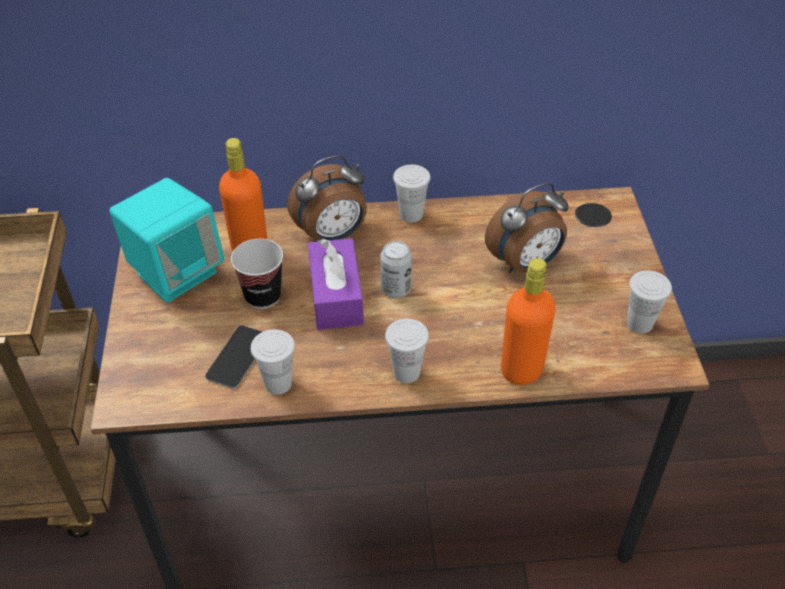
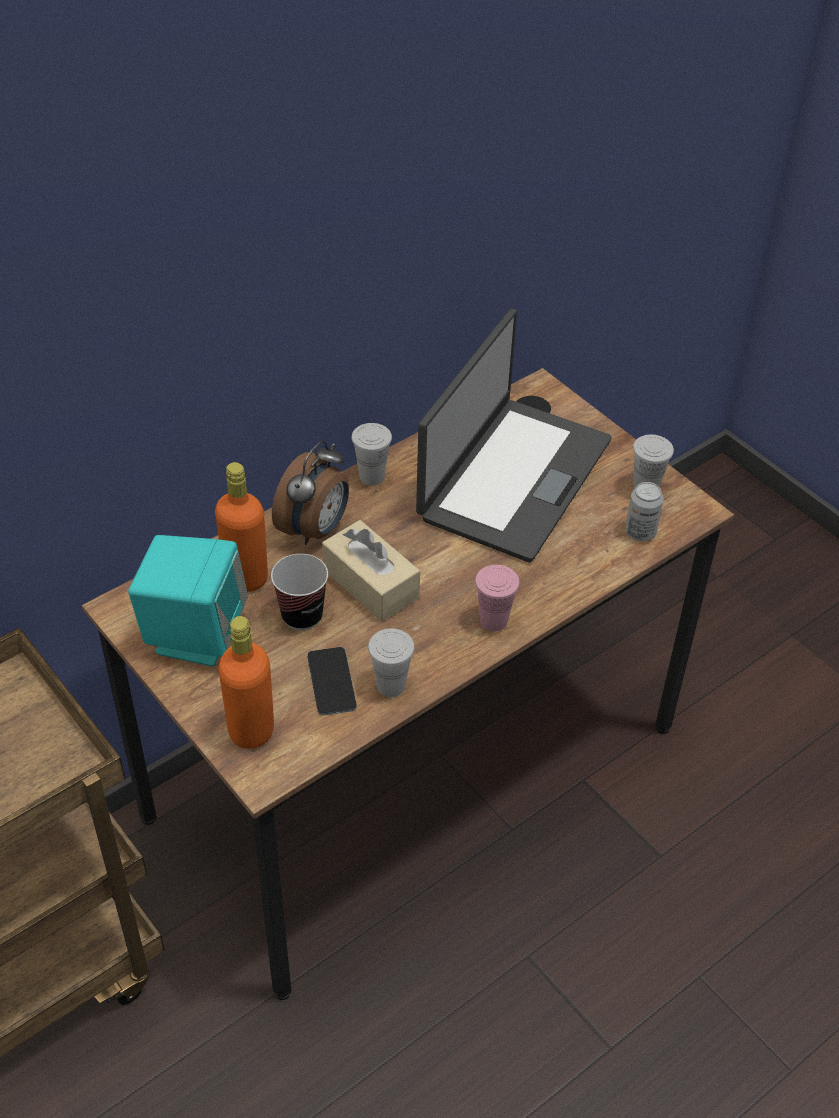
camera: 35 degrees left, 0 degrees up
(336, 296) = (371, 584): purple tissue box -> beige tissue box
(396, 289) = (419, 552): can -> can (640, 532)
(406, 372) = (493, 621): white cup -> pink cup
(521, 370) = (585, 572): orange bottle -> orange bottle (251, 731)
(525, 264) = (512, 478): alarm clock -> laptop

